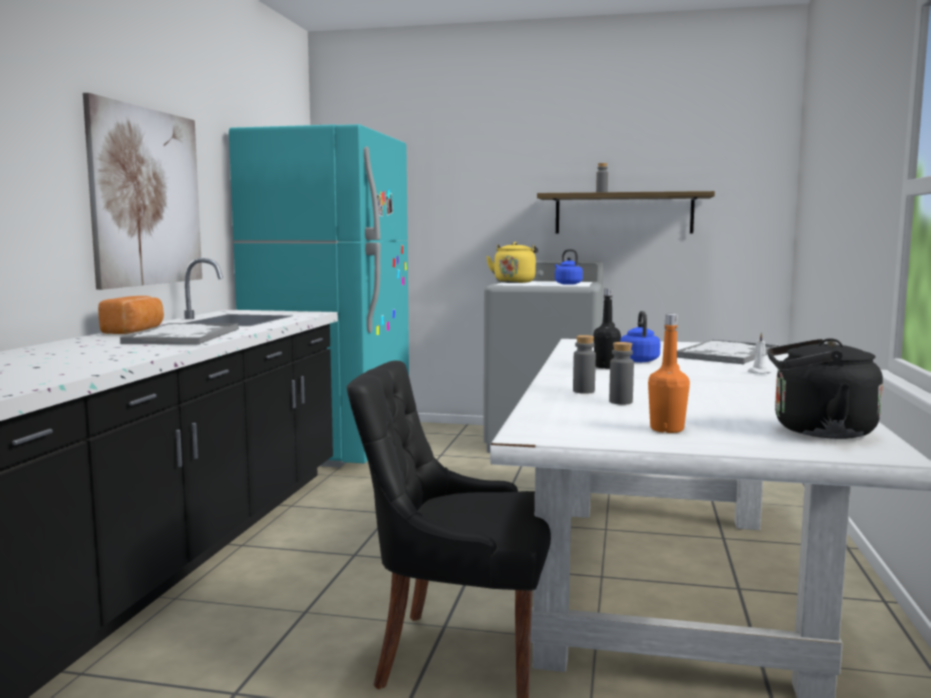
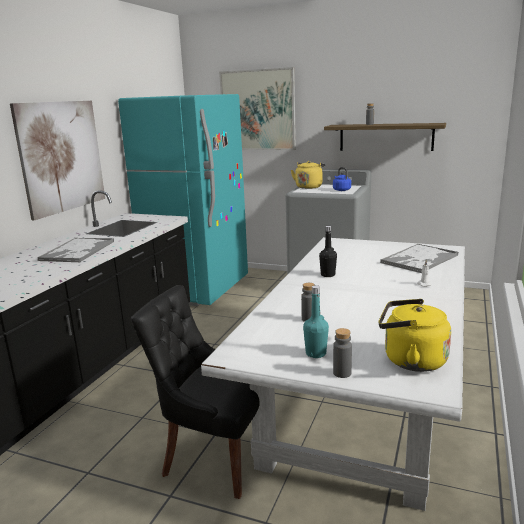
camera: 10 degrees right, 10 degrees up
(135, 331) = (56, 243): bread -> none
(429, 173) = (258, 110): none -> picture
(583, 391) = (294, 305): grey bottle -> grey bottle (342, 373)
(639, 360) = (355, 266): blue kettle -> none
(667, 429) = (316, 353): orange bottle -> turquoise bottle
(817, 431) = (410, 360): black kettle -> yellow kettle

